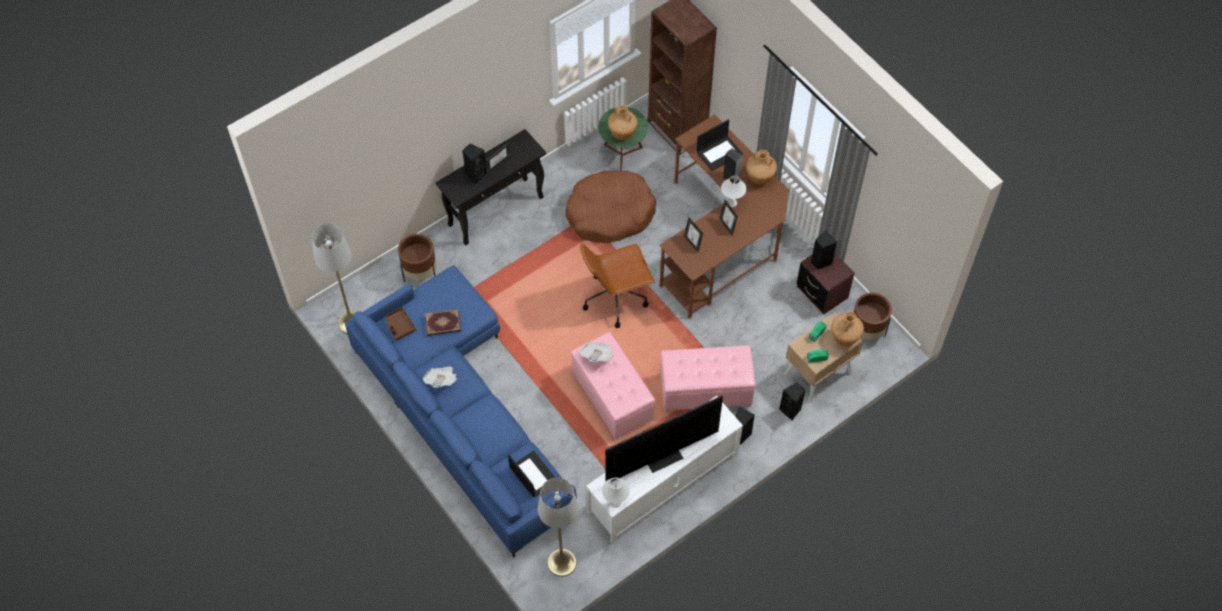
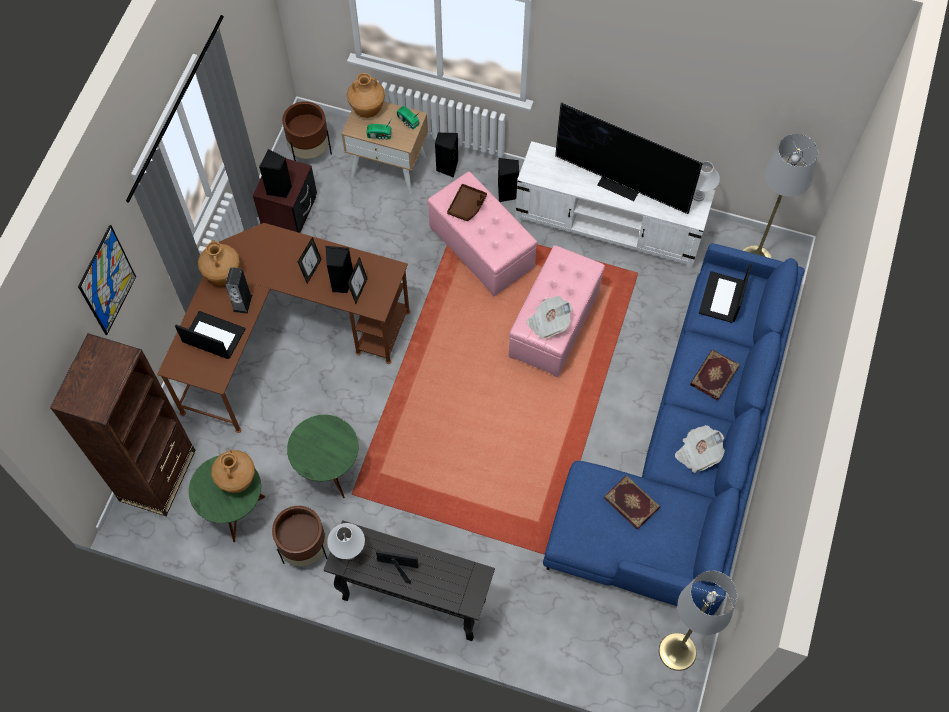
camera: 125 degrees left, 5 degrees up
(400, 326) = (671, 546): brown tray -> brown tray (467, 206)
(420, 273) = (558, 622): brown planter -> brown planter (304, 549)
(475, 175) = (433, 578): black speaker -> black speaker (341, 283)
(483, 427) = (713, 375): none -> book
(610, 213) = (329, 472): brown dog bed -> green side table
(616, 298) = (436, 394): brown office chair -> none
(732, 203) = (277, 283): white table lamp -> white table lamp (349, 552)
(745, 50) = (107, 281): none -> picture

